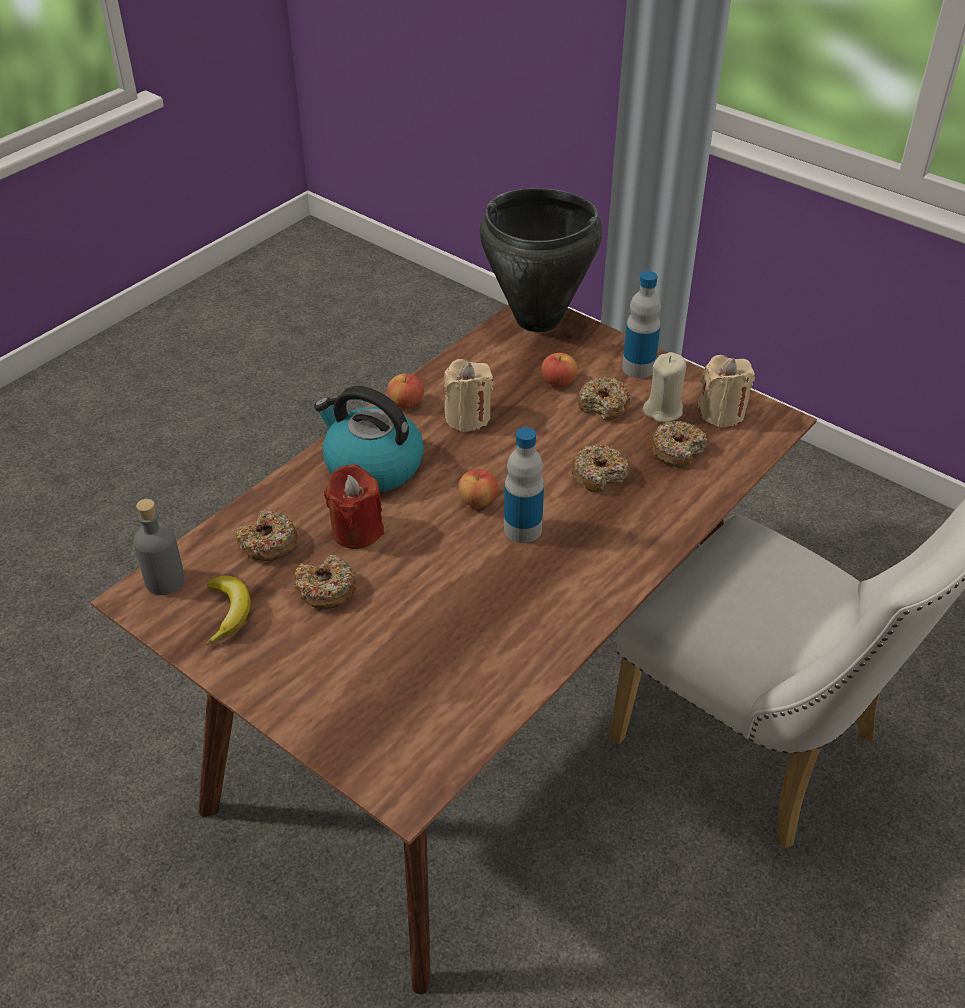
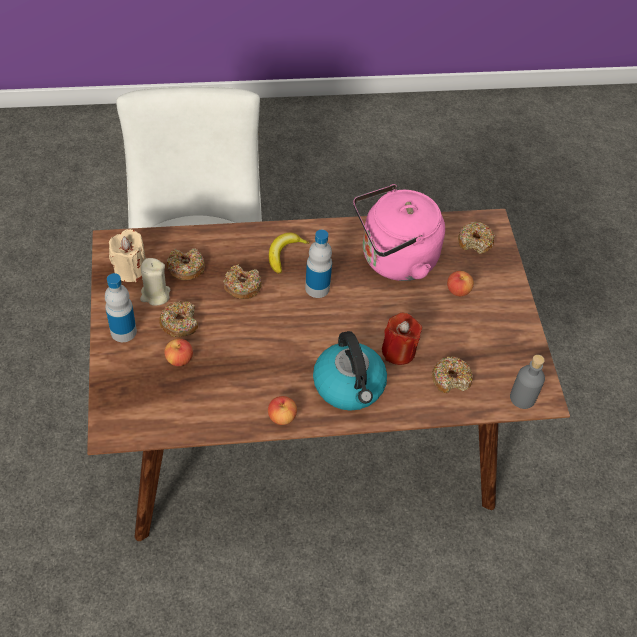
camera: 140 degrees left, 10 degrees up
(228, 612) = (502, 354): banana -> banana (284, 254)
(326, 590) = (445, 330): donut -> donut (475, 242)
(467, 417) = (260, 377): beige candle -> none
(477, 628) = (394, 260): none -> pink kettle
(478, 501) = (319, 320): apple -> apple (458, 290)
(538, 320) = (121, 418): black cooking pot -> none

